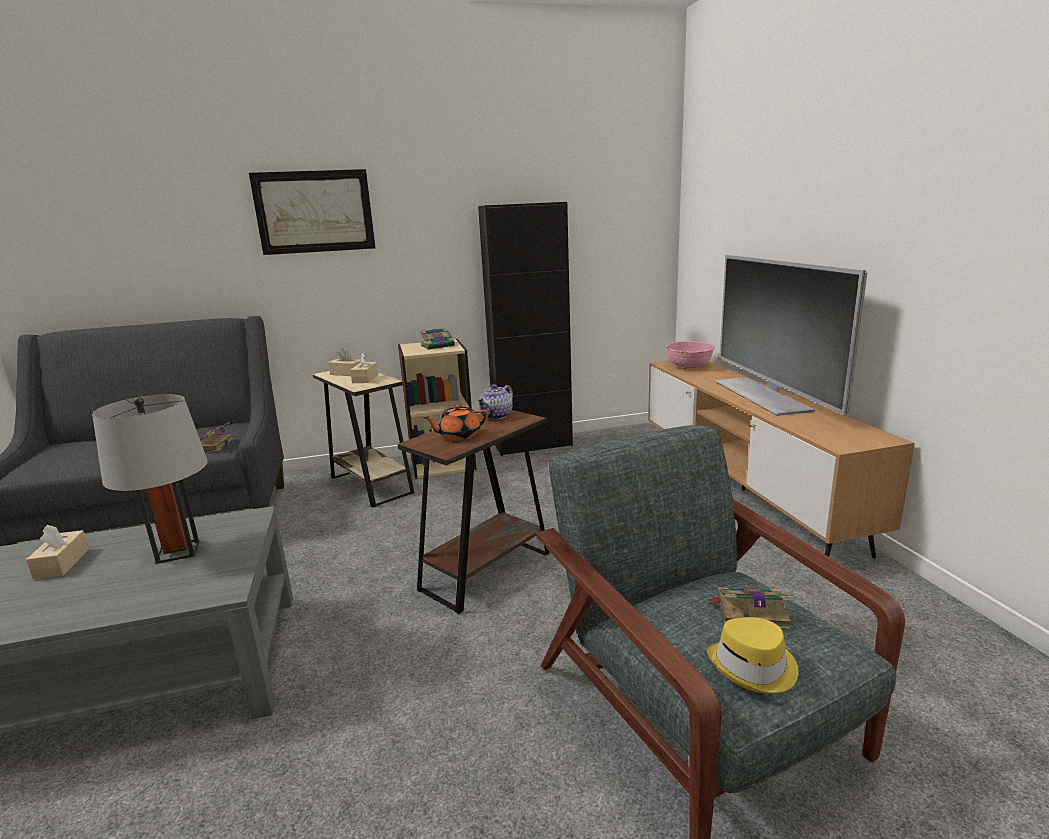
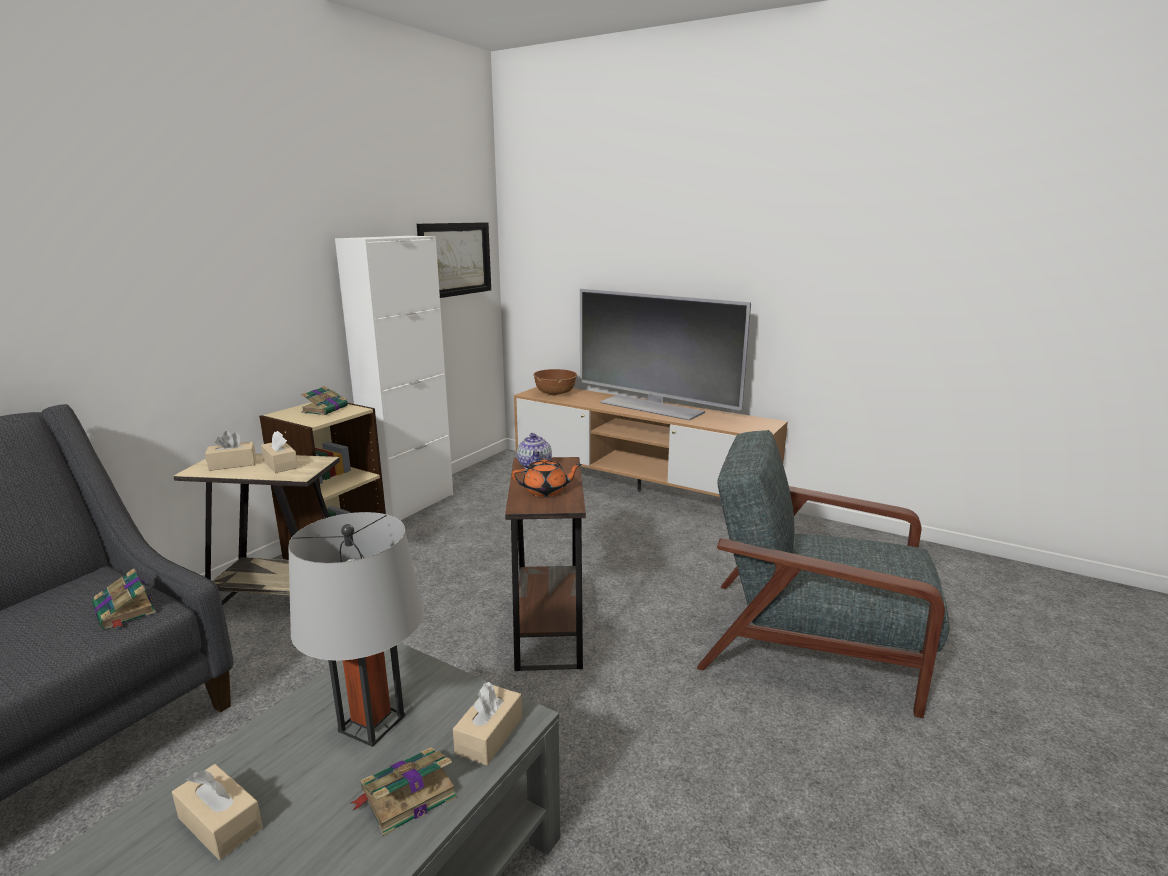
camera: 45 degrees left, 0 degrees up
(197, 590) = (489, 735): none -> beige tissue box
(314, 212) = (133, 243): picture -> picture (455, 259)
(458, 436) = (546, 491): orange teapot -> orange teapot turned 120 degrees counterclockwise
(533, 445) = (411, 505): black cabinet -> white cabinet
(689, 367) = (555, 393): pink bowl -> brown bowl
(750, 613) = (855, 550): book -> book (406, 795)
(754, 667) = (902, 575): yellow hat -> none

